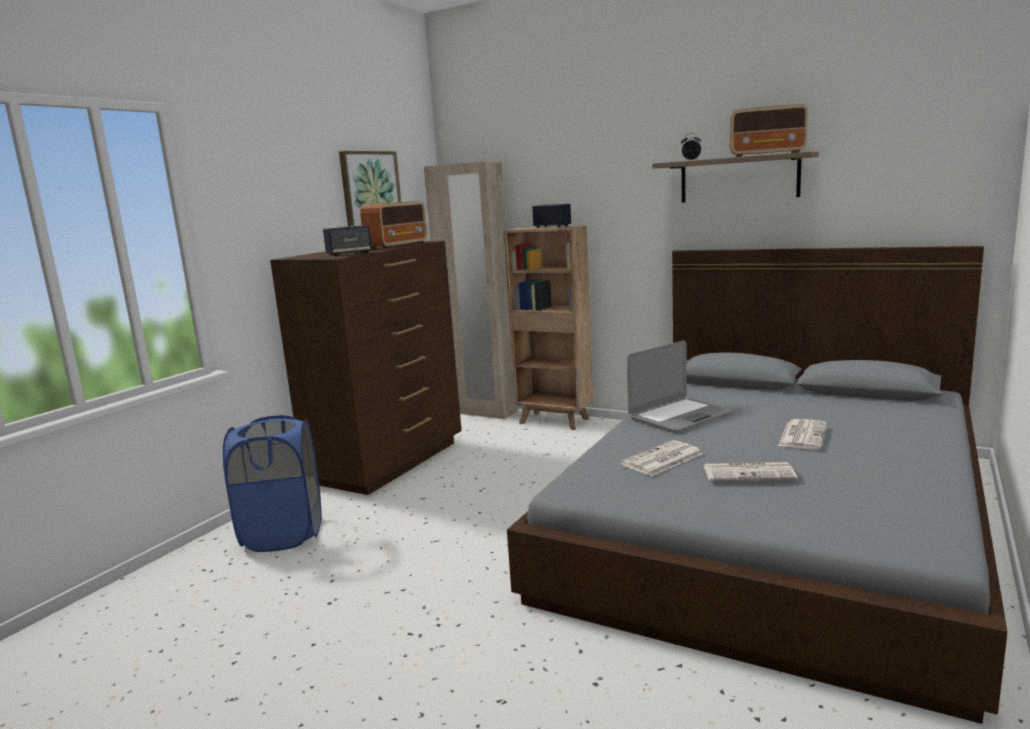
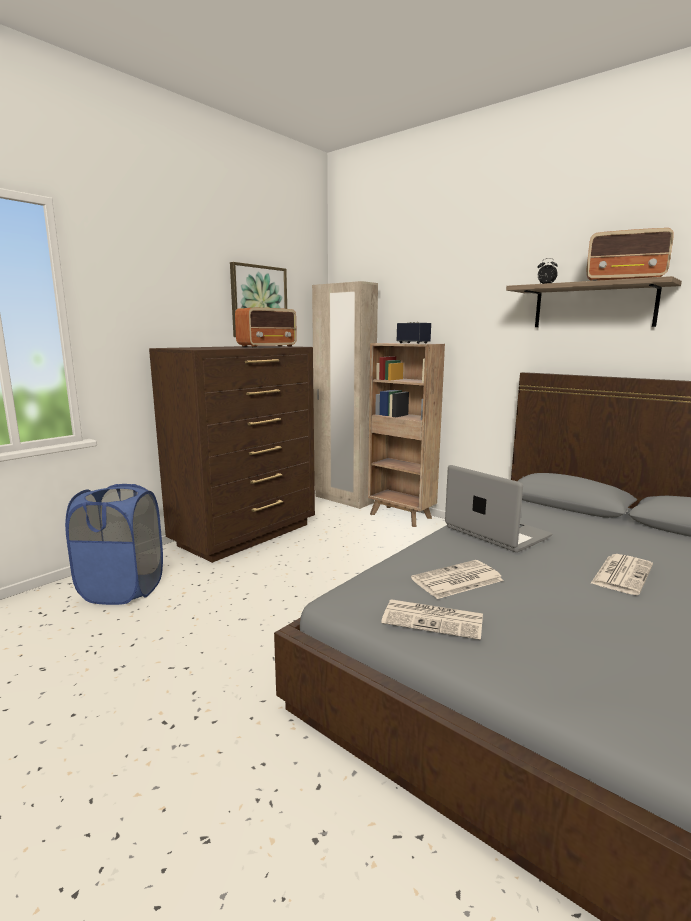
camera: 10 degrees right, 0 degrees up
(349, 254) = (214, 348): speaker -> none
(679, 416) = (496, 532): laptop -> laptop turned 105 degrees counterclockwise
(749, 473) = (548, 613): newspaper -> newspaper (434, 619)

